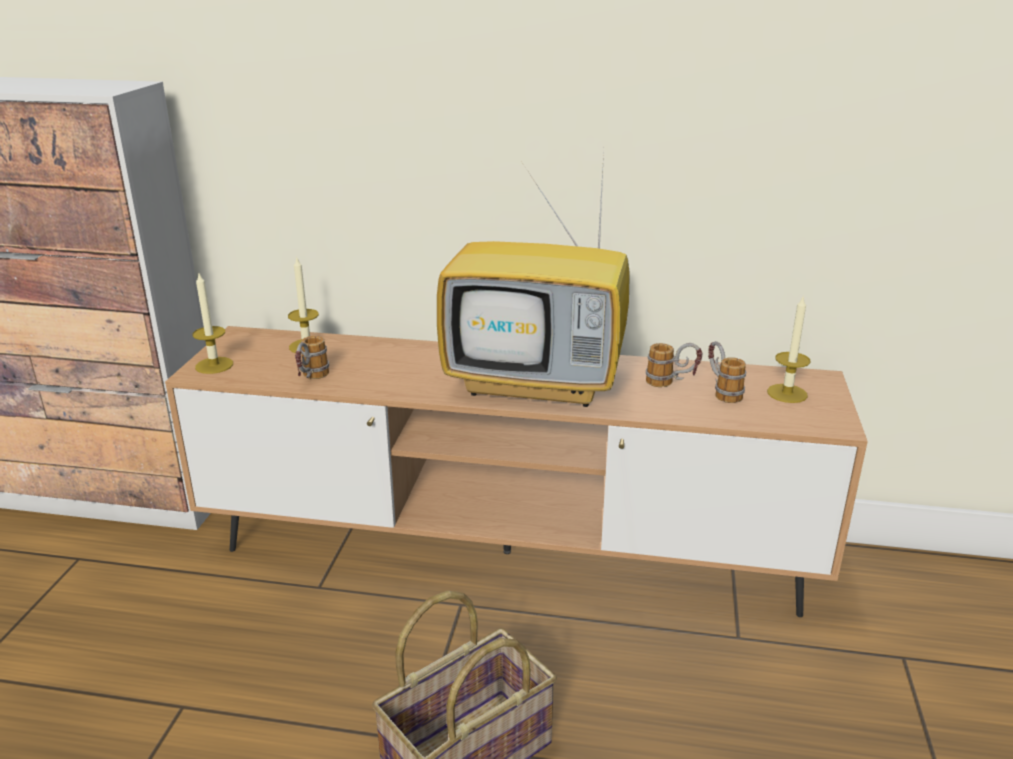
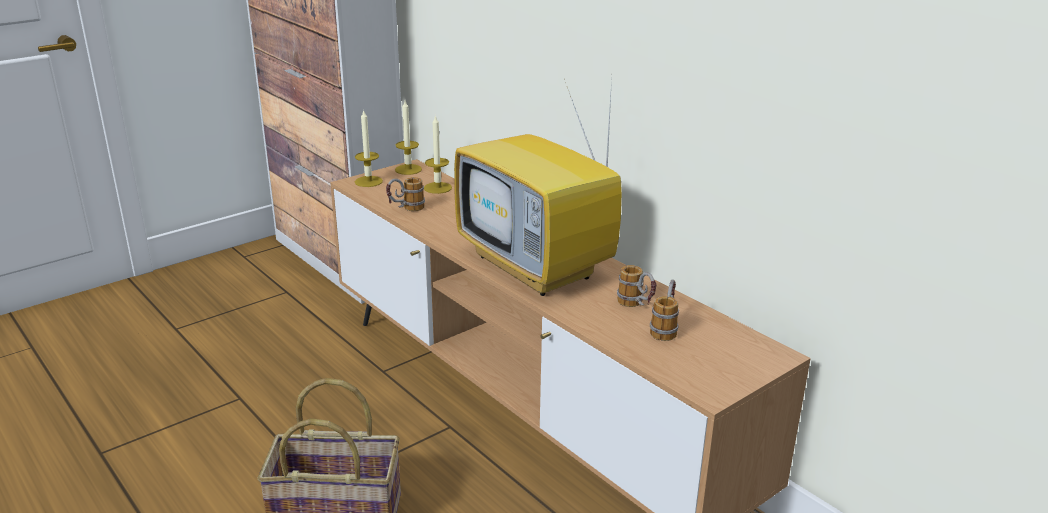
camera: 40 degrees right, 0 degrees up
(787, 393) = (718, 352): candle -> candle (408, 169)

